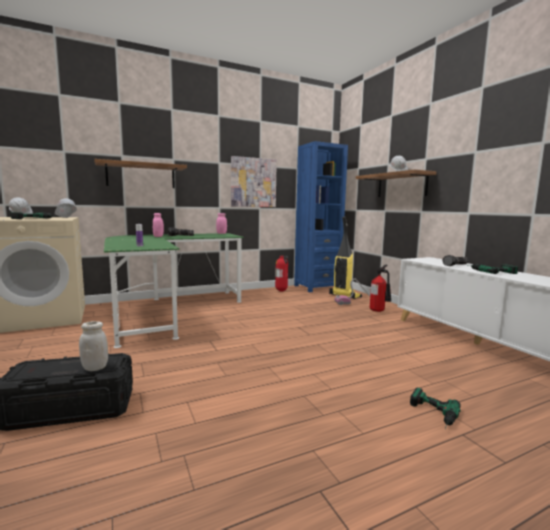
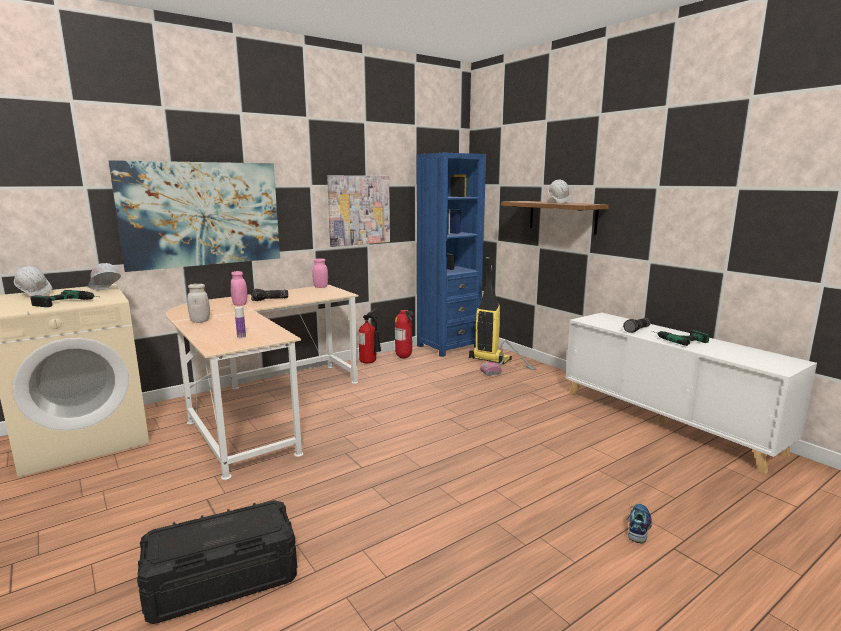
camera: 10 degrees left, 5 degrees up
(95, 368) = (254, 528): white jar -> white jar (200, 321)
(141, 175) = (202, 214): shelf -> picture
(168, 311) = (263, 407): green desk -> beige desk
(379, 311) = (540, 382): fire extinguisher -> fire extinguisher (370, 362)
(431, 414) = (638, 527): power drill -> shoe

